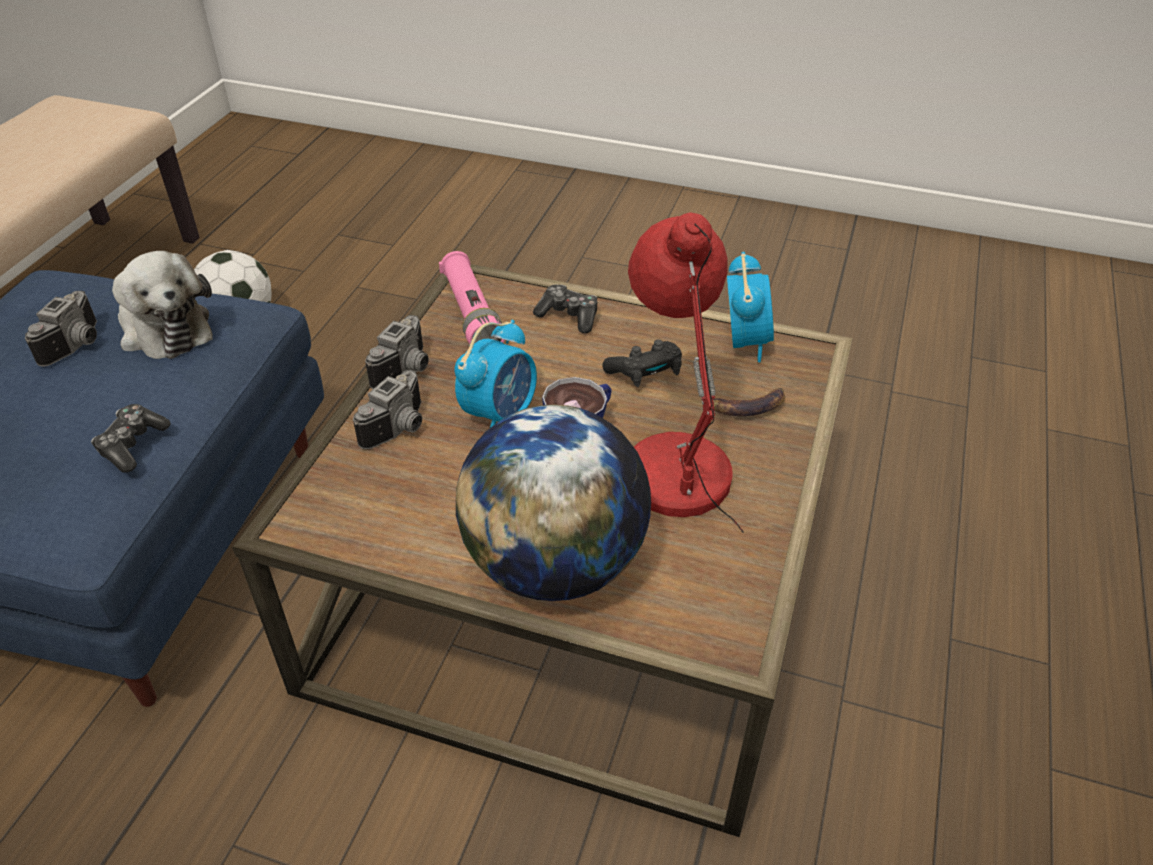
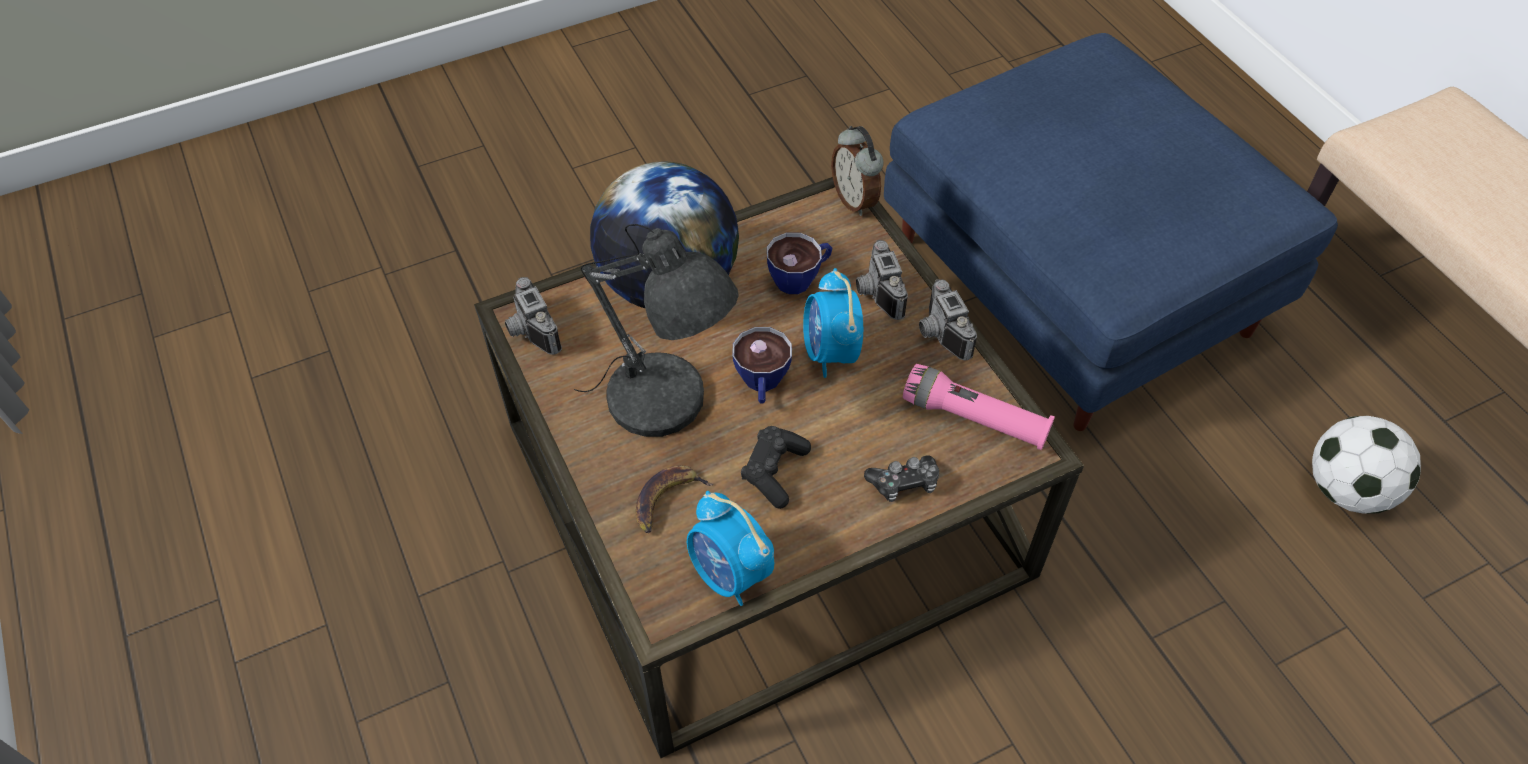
camera: 135 degrees right, 10 degrees up
(79, 345) = (1149, 177): camera -> camera (529, 332)
(132, 445) = (996, 162): game controller -> none
(164, 327) = (1135, 228): plush toy -> none
(284, 513) = (855, 200): none -> alarm clock
(436, 484) = (800, 278): none -> cup
(675, 466) = (665, 405): red table lamp -> grey table lamp

